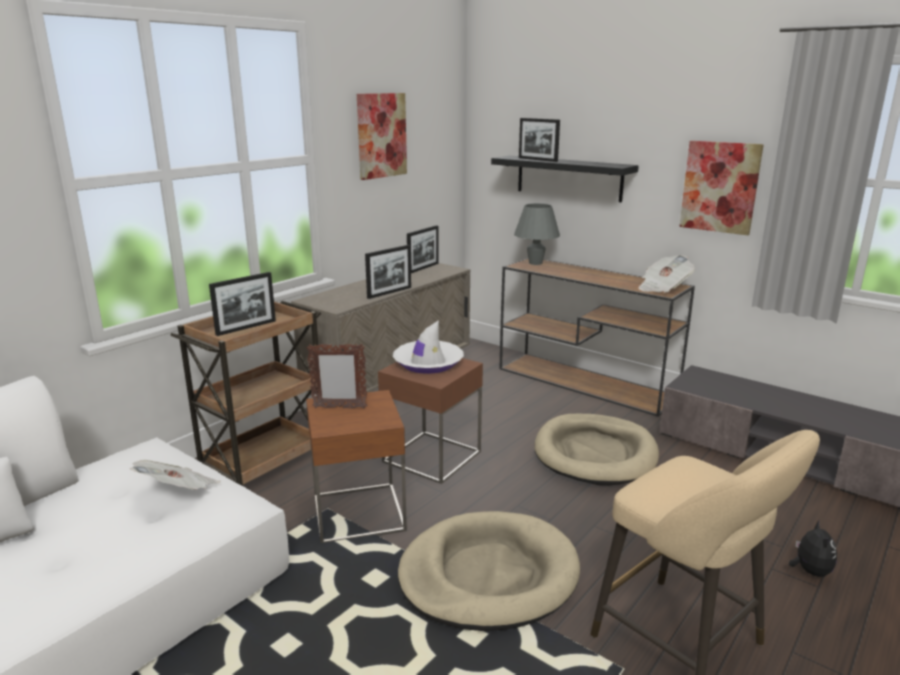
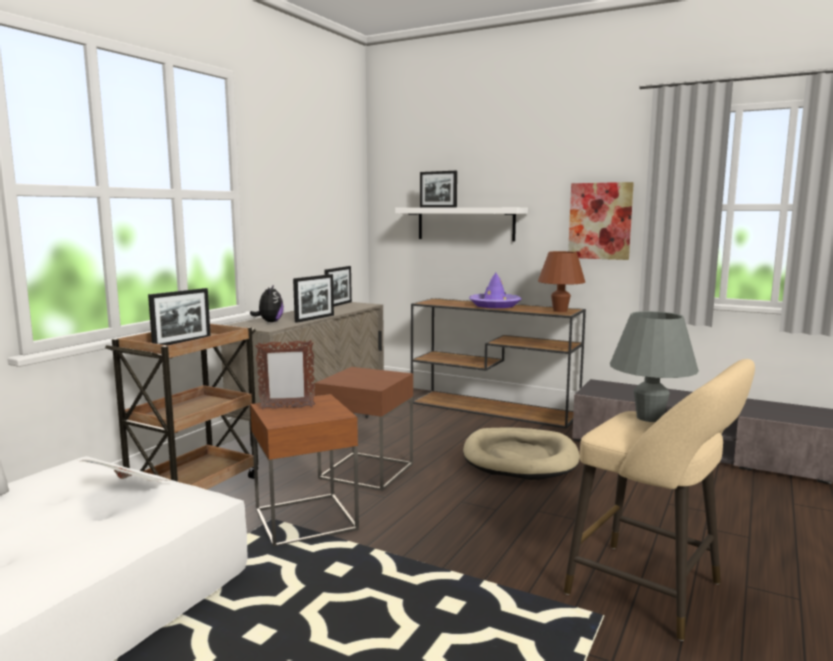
camera: 10 degrees left, 10 degrees down
(381, 135) = (297, 183): picture -> none
(428, 363) = (361, 375): white hat -> none
(488, 575) = (450, 556): beige dog bed -> none
(535, 263) = (439, 301): grey table lamp -> grey table lamp (649, 418)
(568, 178) = (465, 224): black shelf -> white shelf
(593, 274) = (494, 305): none -> purple hat
(663, 288) = (560, 310): newspaper -> brown table lamp
(809, 571) = (737, 527): plush toy -> plush toy (269, 322)

